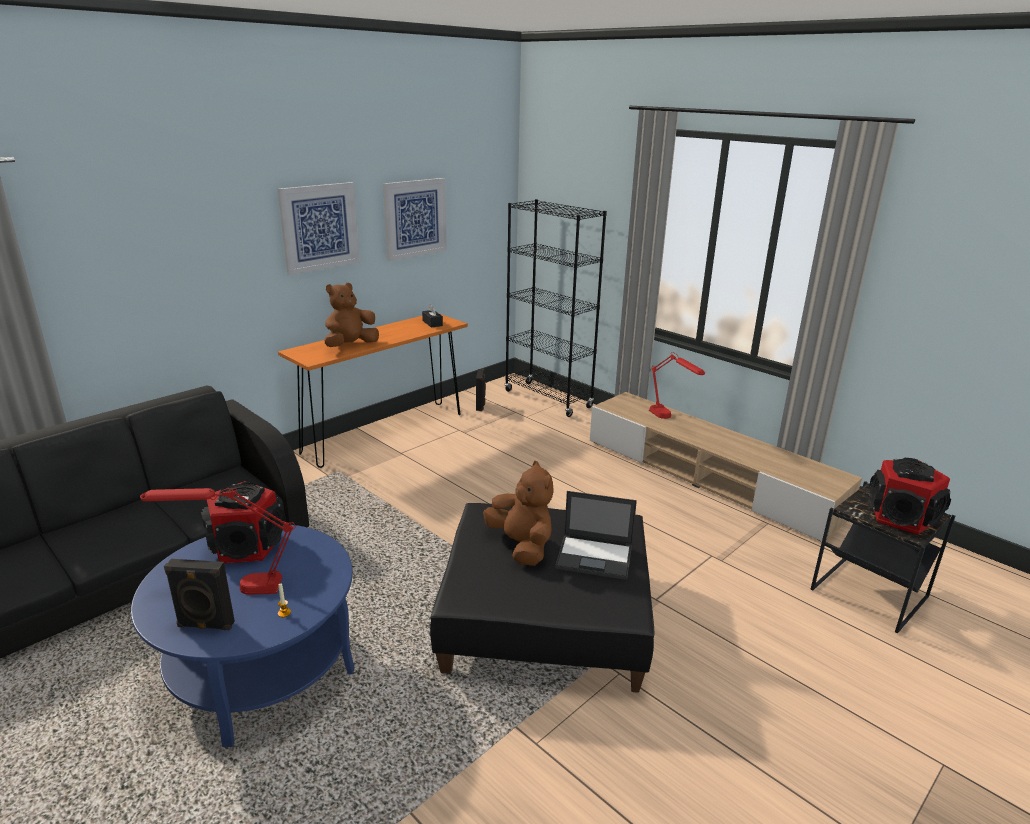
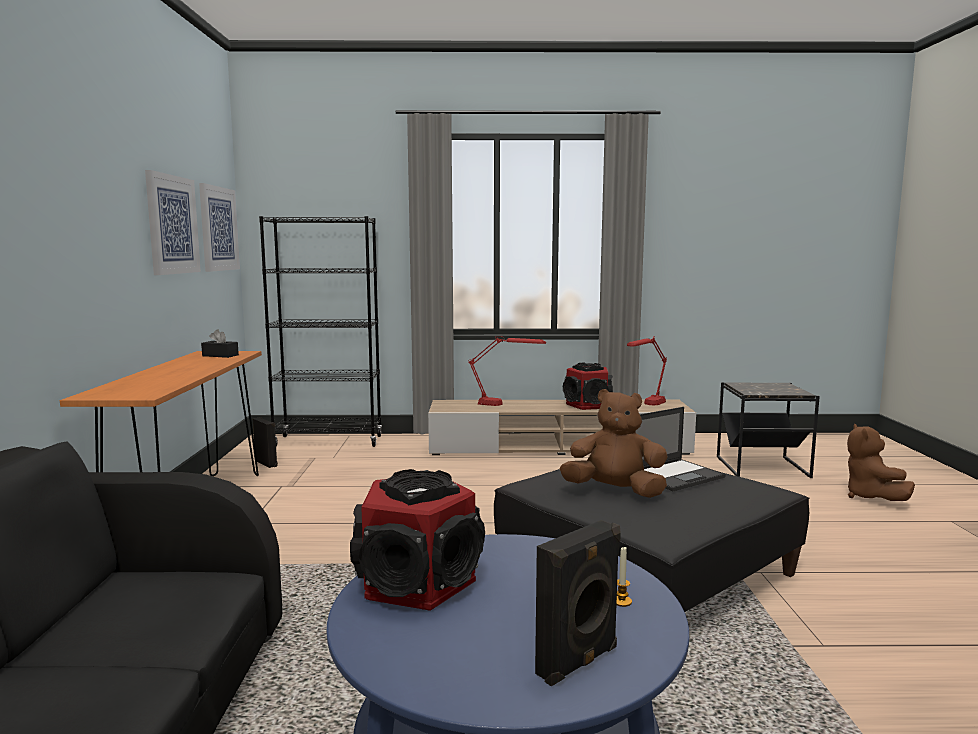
camera: 45 degrees left, 15 degrees down
(233, 587) = (506, 617): red table lamp -> red table lamp (646, 405)
(319, 227) = (92, 212): picture -> picture (218, 229)
(350, 345) = (164, 380): brown plush toy -> brown plush toy (871, 497)
(902, 518) = (778, 389): speaker -> speaker (589, 405)

